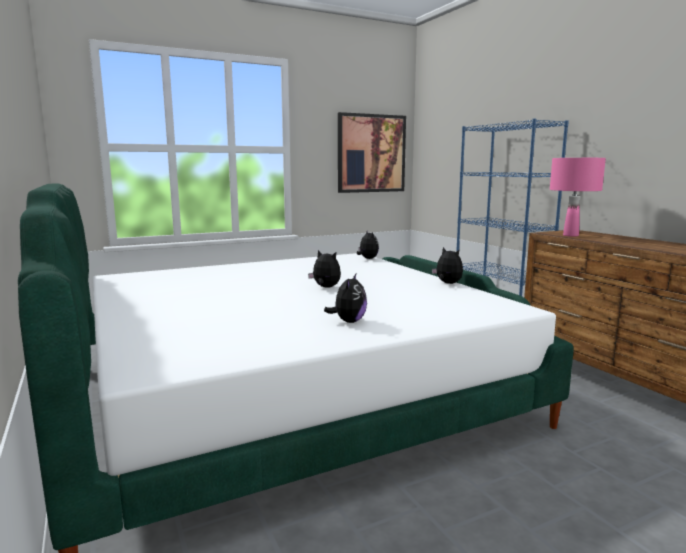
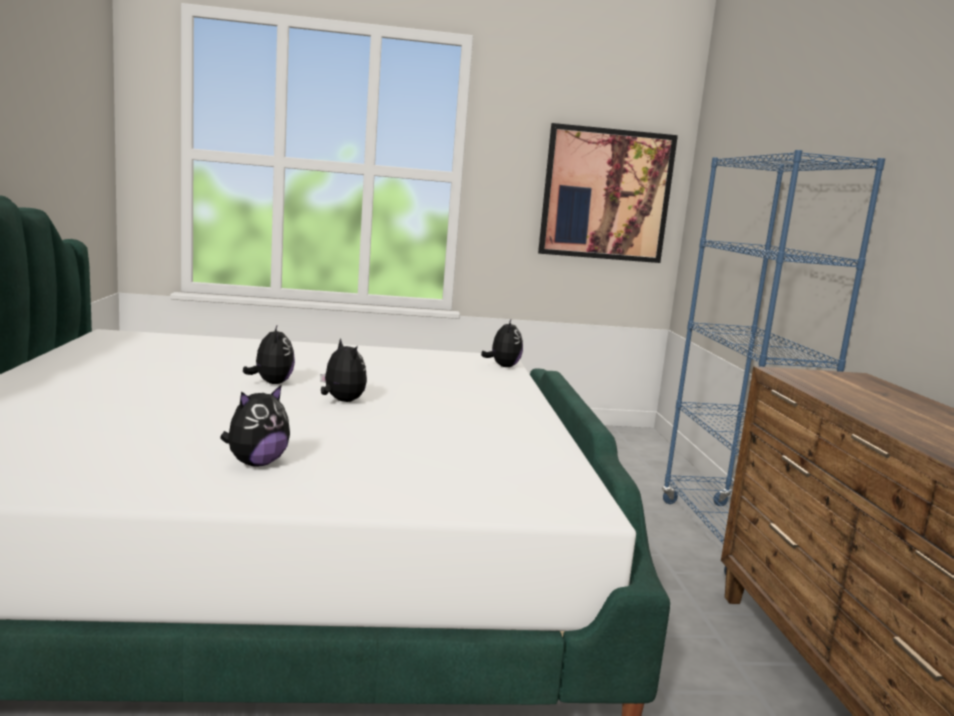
camera: 20 degrees right, 0 degrees up
(447, 283) = (546, 432): plush toy -> plush toy (271, 383)
(570, 235) = (820, 384): pink table lamp -> none

